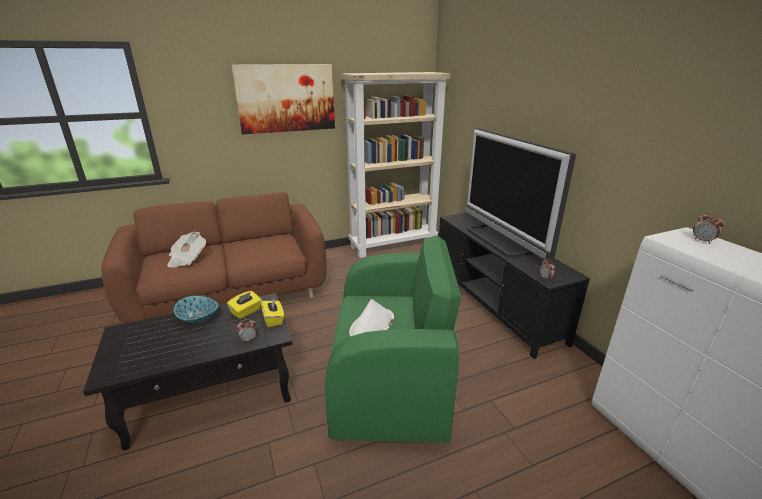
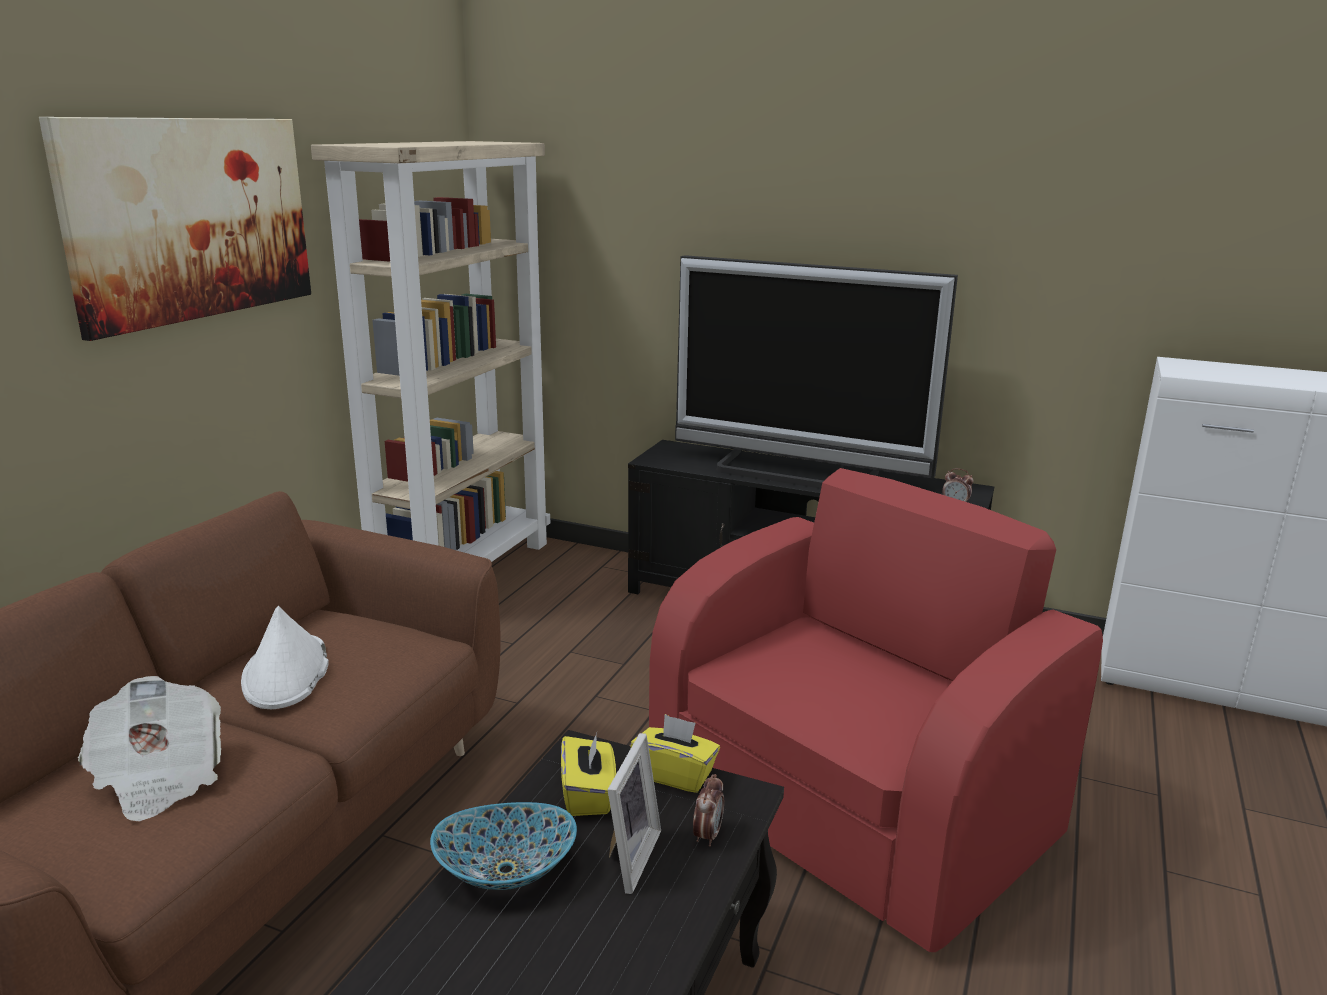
camera: 45 degrees left, 5 degrees down
(223, 332) = (626, 857): none -> picture frame
(372, 326) = (834, 694): white hat -> white hat (286, 673)
(391, 379) = (850, 805): green armchair -> red armchair
(703, 241) = (1207, 367): alarm clock -> none

